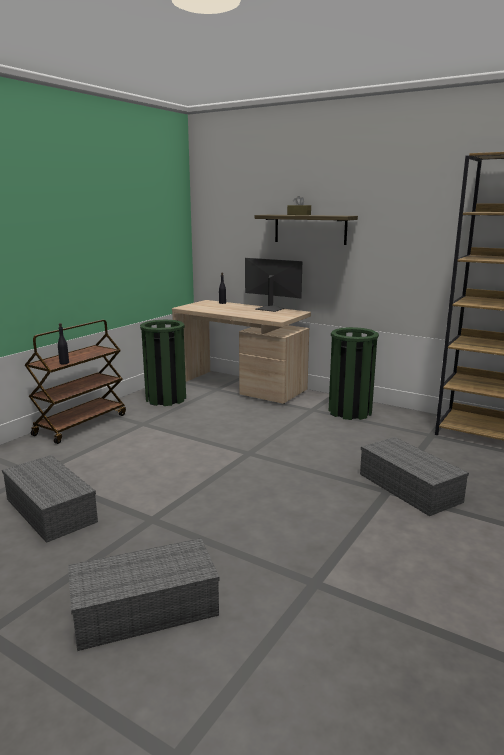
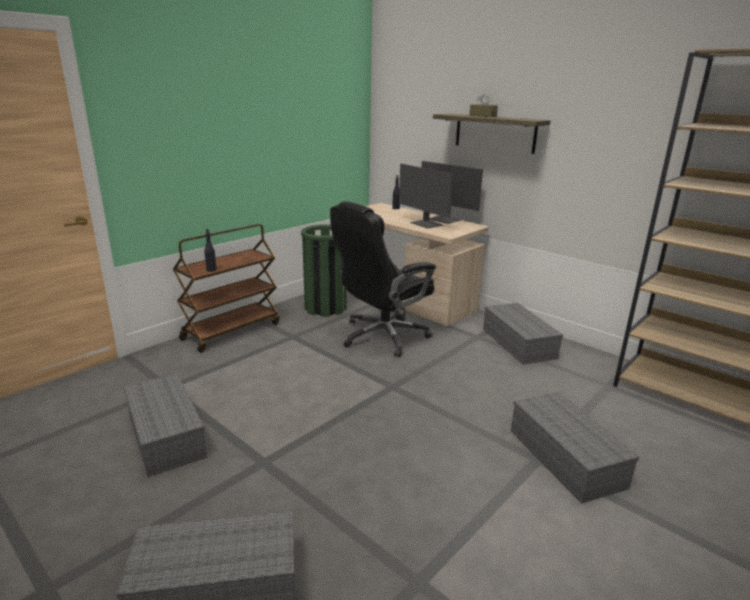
camera: 10 degrees right, 5 degrees up
(226, 416) = (382, 336): none -> black office chair
(255, 313) = (425, 224): none -> monitor
(350, 412) = (519, 343): green trash can -> grey storage box

